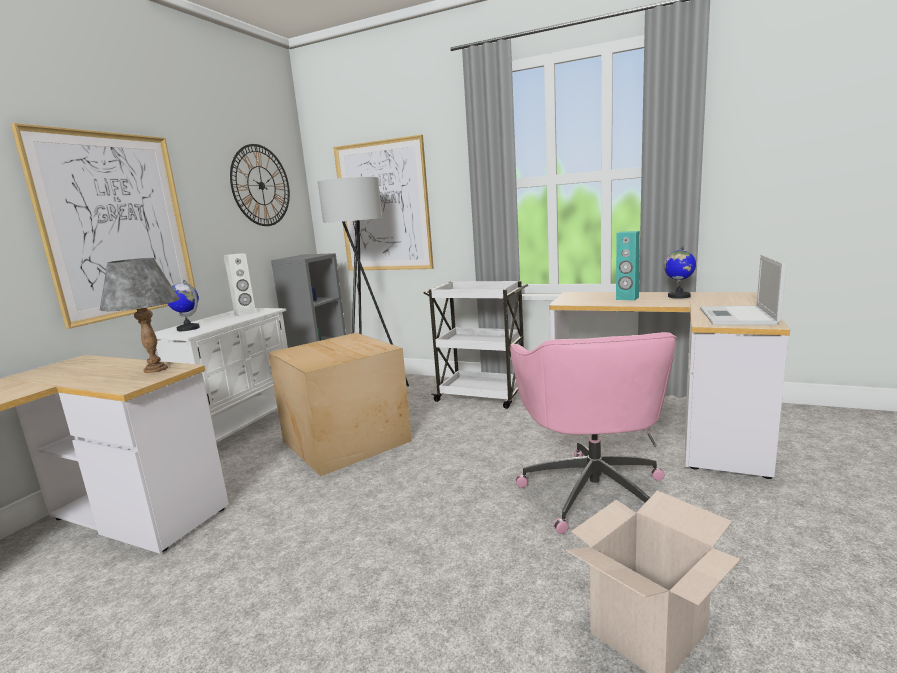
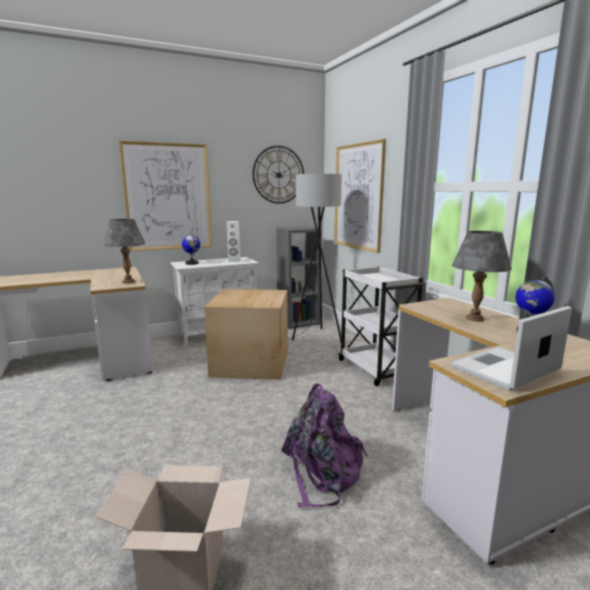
camera: 40 degrees right, 0 degrees up
(593, 490) = (322, 472): pink office chair -> purple backpack
(627, 298) = (475, 318): turquoise speaker -> grey table lamp

